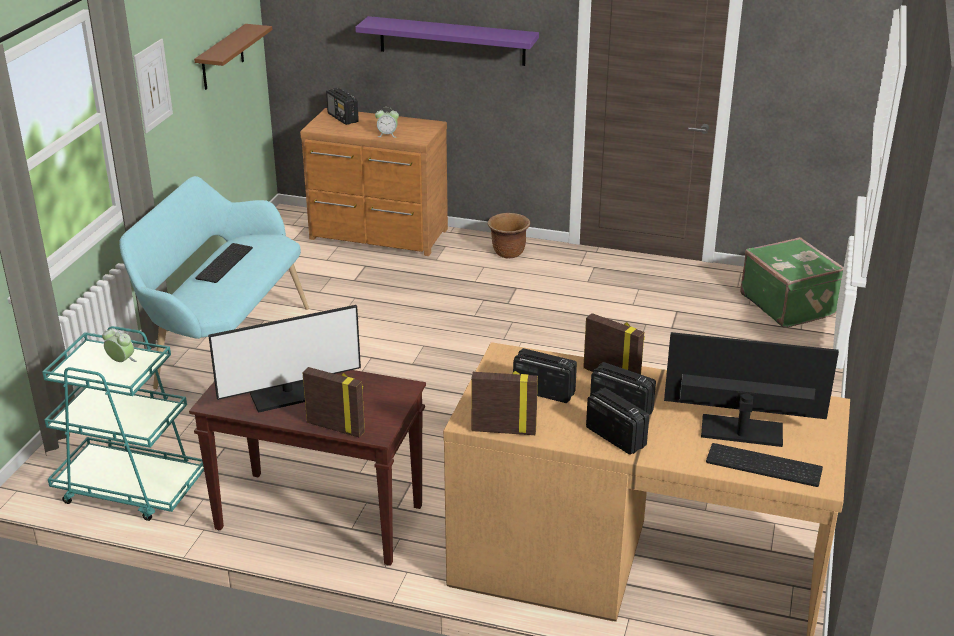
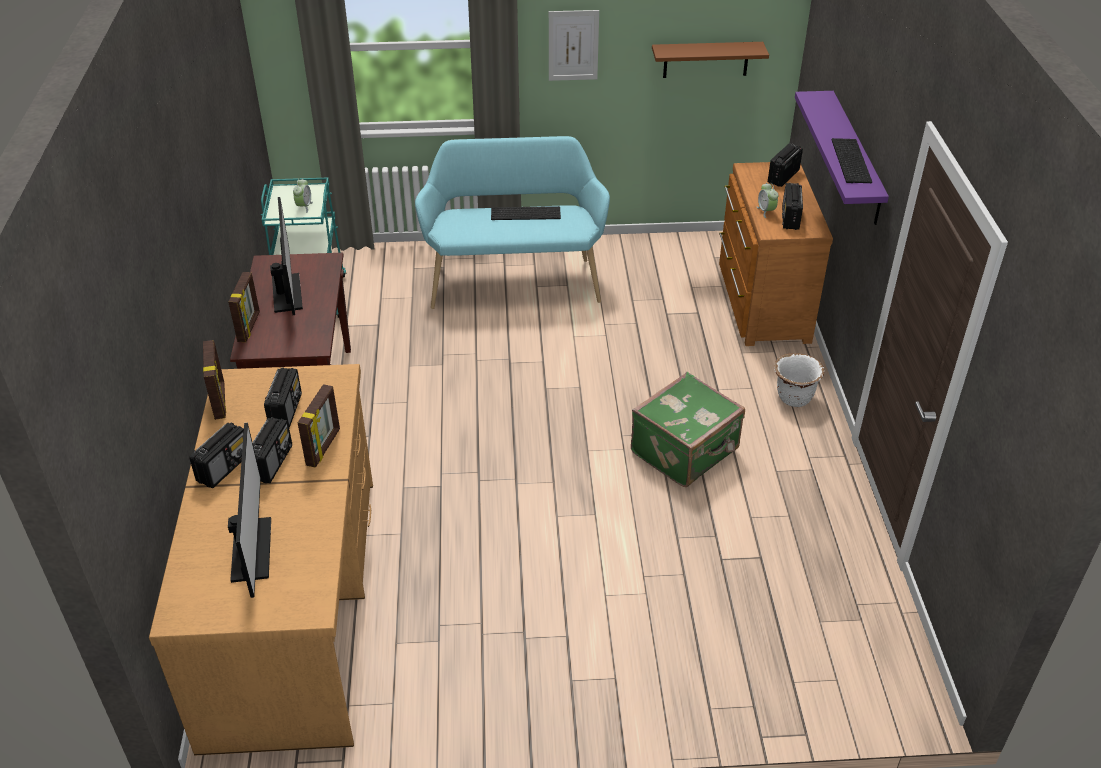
camera: 70 degrees right, 10 degrees up
(289, 395) = (287, 293): monitor -> monitor turned 150 degrees counterclockwise
(406, 129) = (790, 218): none -> radio
(508, 253) = (793, 398): brown planter -> white planter
(762, 466) = (196, 571): keyboard -> keyboard (849, 160)
(789, 304) = (847, 662): green suitcase -> green suitcase (686, 452)

